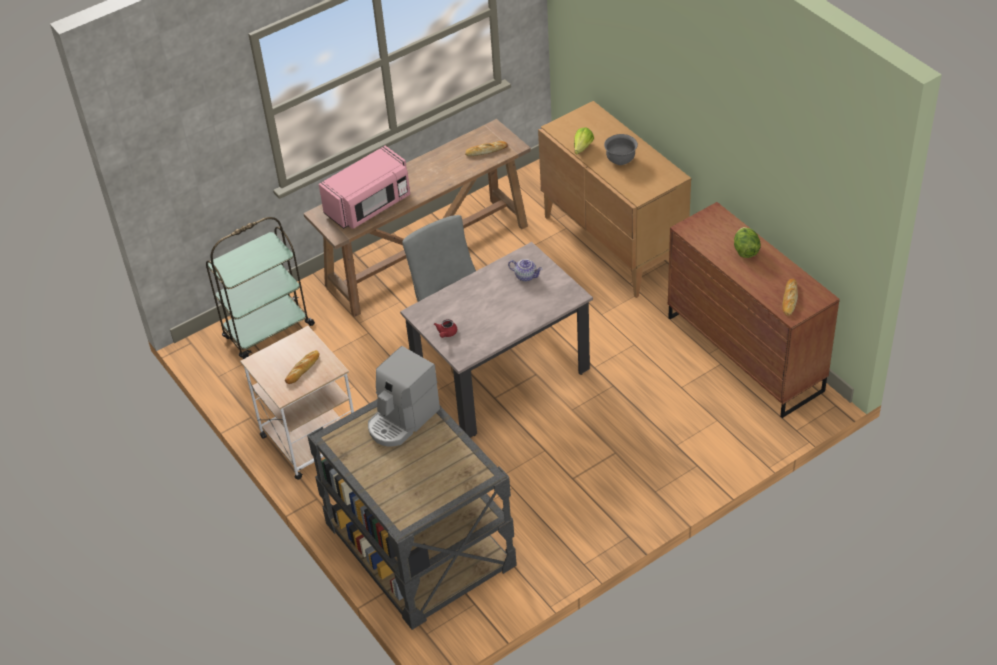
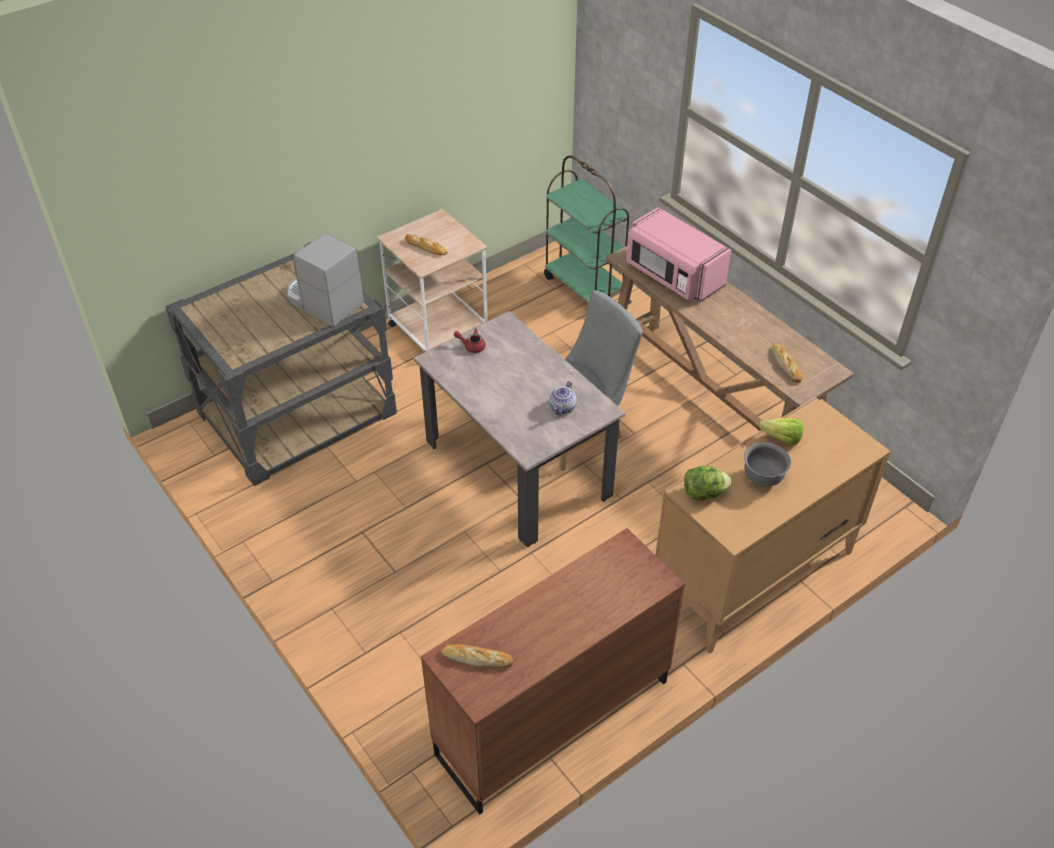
camera: 85 degrees right, 0 degrees up
(745, 251) = (578, 611): lettuce -> lettuce (704, 493)

